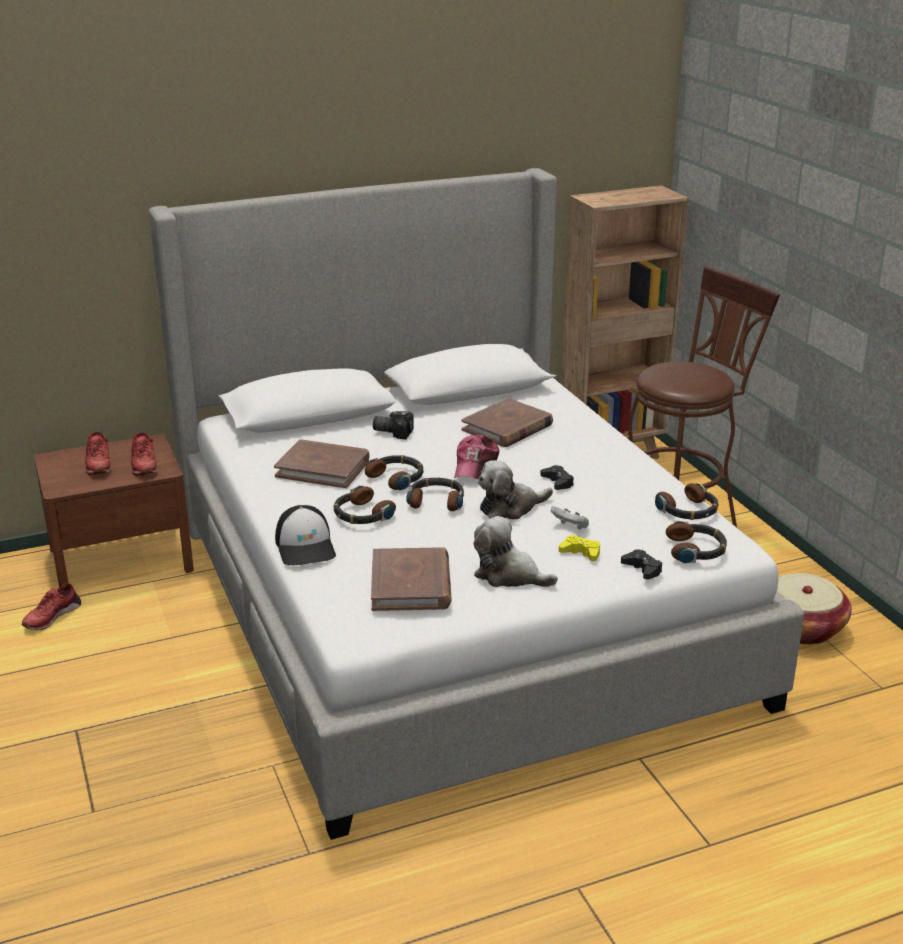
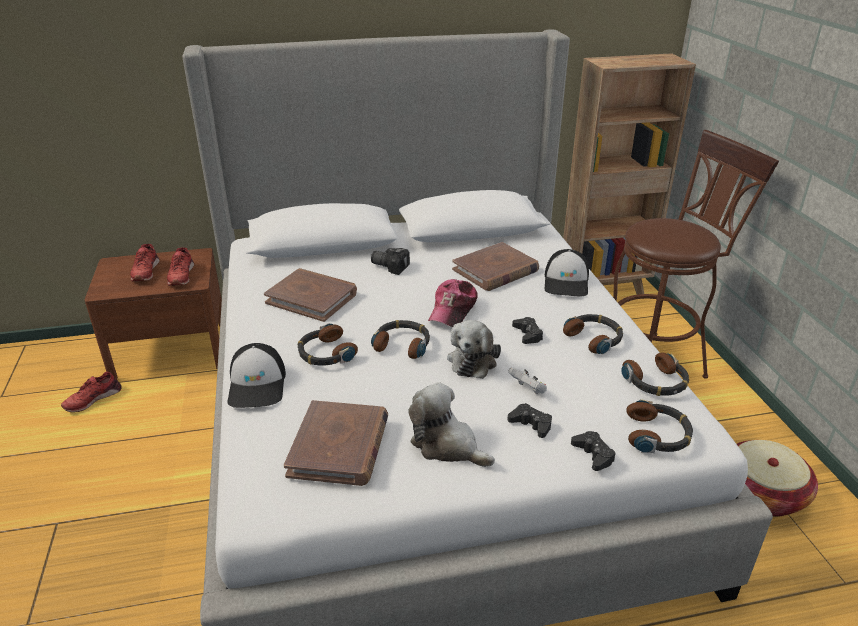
camera: 10 degrees right, 5 degrees up
(397, 477) = (375, 315): headphones -> headphones (594, 338)
(510, 508) = (473, 359): plush toy -> plush toy turned 60 degrees counterclockwise
(581, 553) = (531, 424): yellow game controller -> black game controller
(584, 433) = (566, 282): none -> cap

